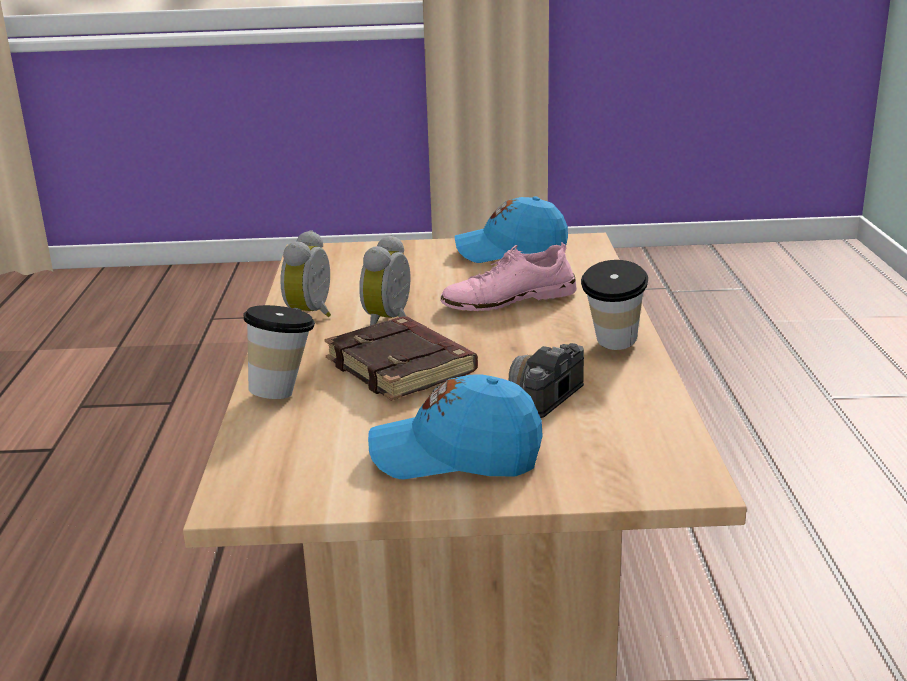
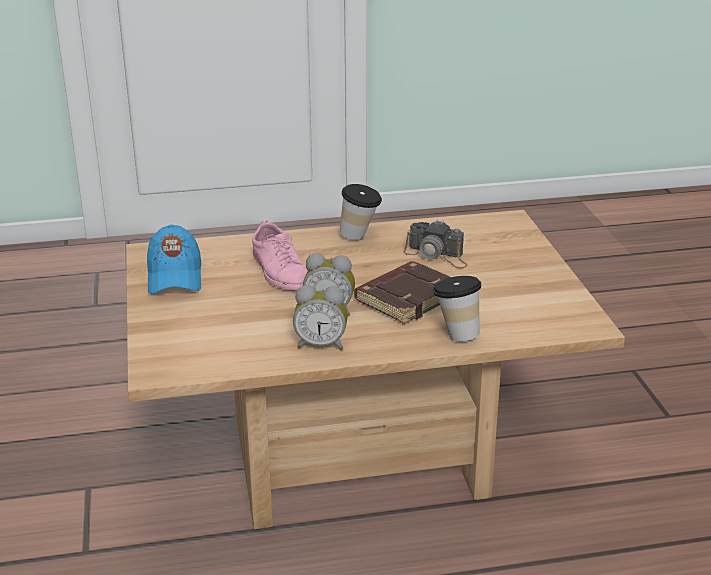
camera: 100 degrees left, 5 degrees up
(456, 456) = (513, 272): blue cap -> none

